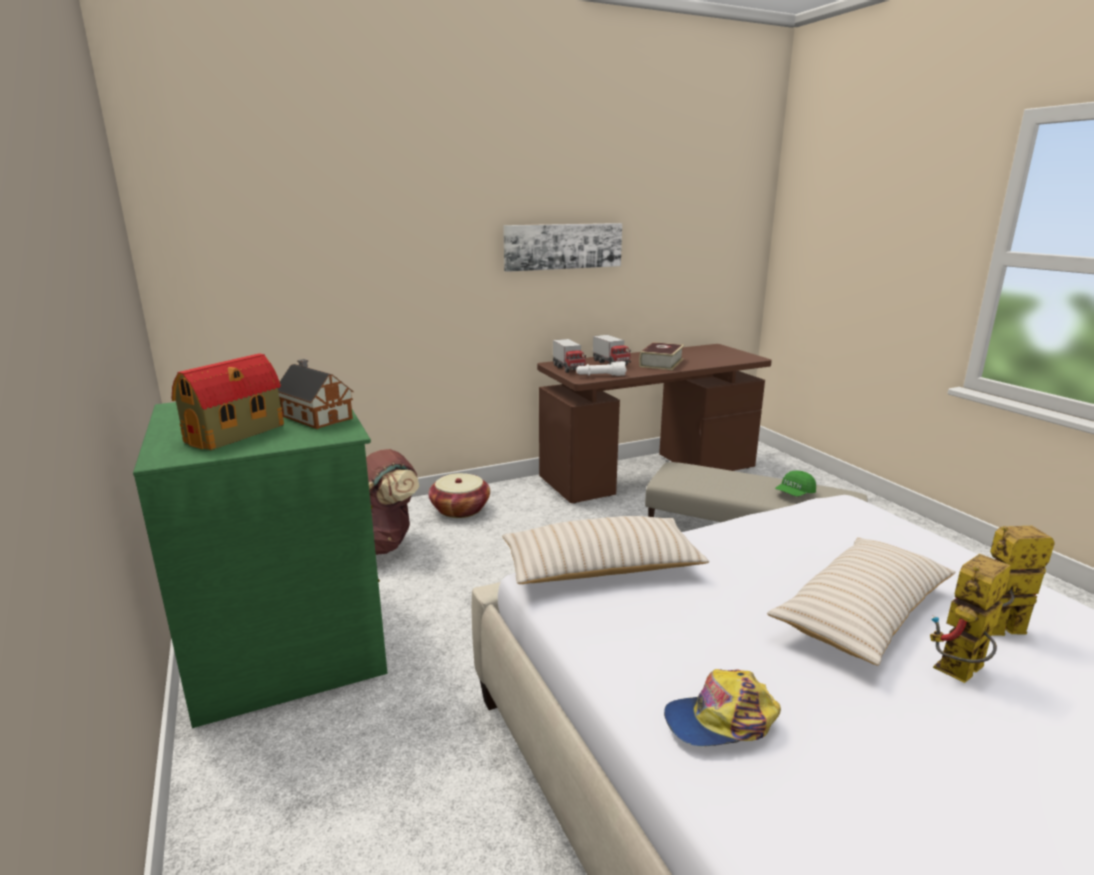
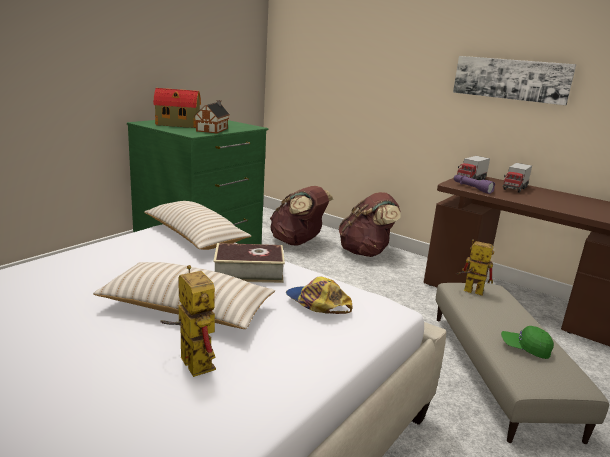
camera: 60 degrees right, 0 degrees up
(460, 509) = (366, 252): basket -> brown backpack
(600, 376) = (471, 188): white flashlight -> purple flashlight
(661, 363) = (555, 202): book -> book (249, 271)
(721, 721) = (55, 272): cap -> cap (317, 304)
(959, 674) = (119, 340): toy robot -> toy robot (468, 290)

